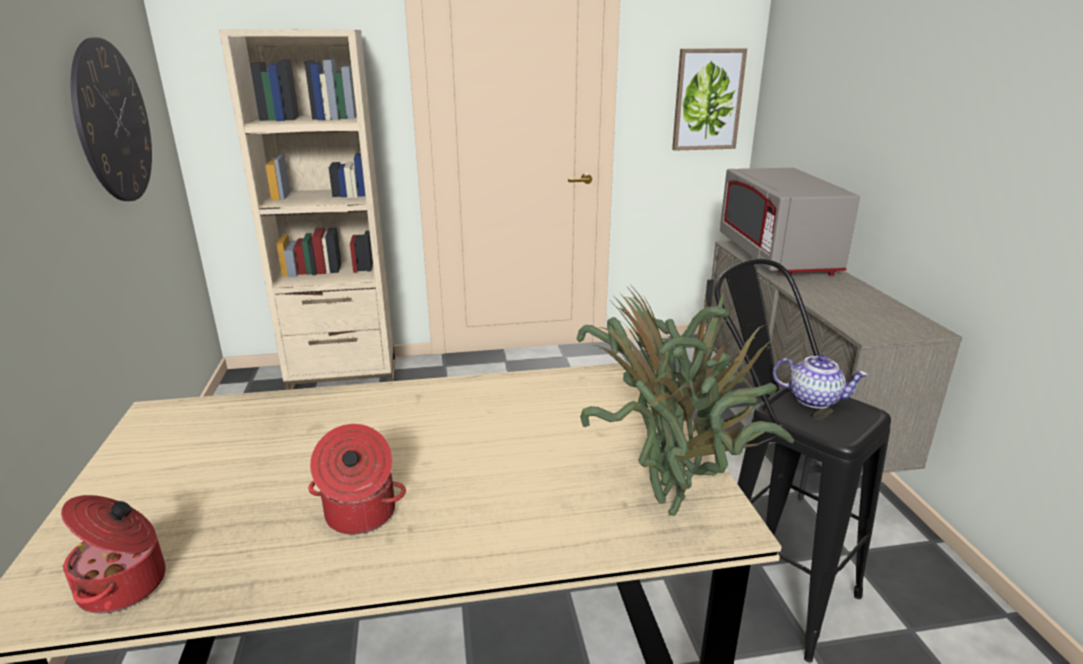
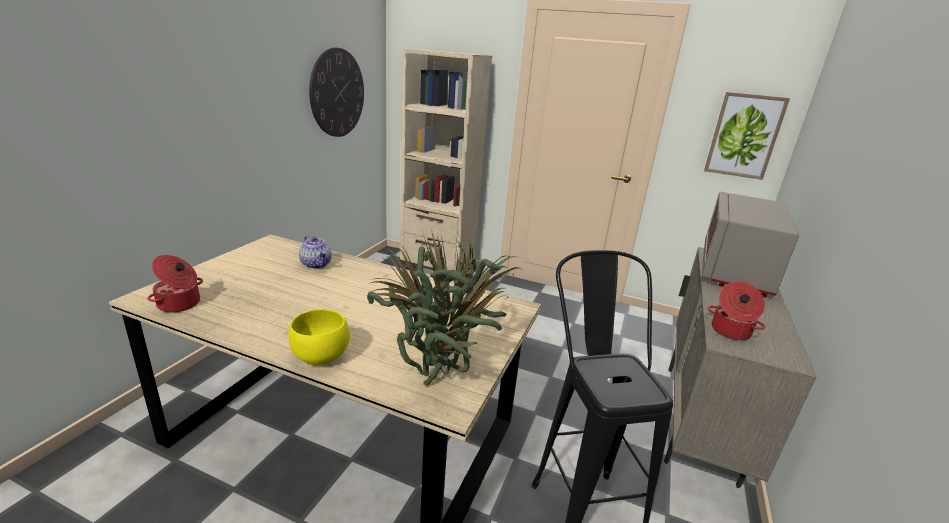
camera: 30 degrees right, 0 degrees up
(359, 515) = (288, 316): cooking pot -> cooking pot (730, 331)
(493, 551) = (320, 358): none -> yellow bowl
(814, 399) = (624, 369): teapot -> teapot (316, 264)

